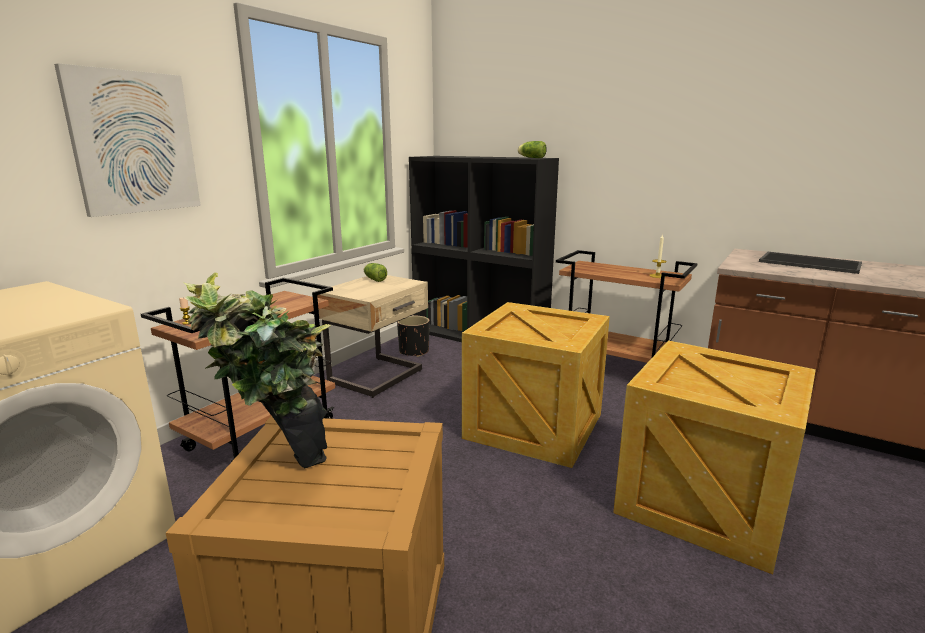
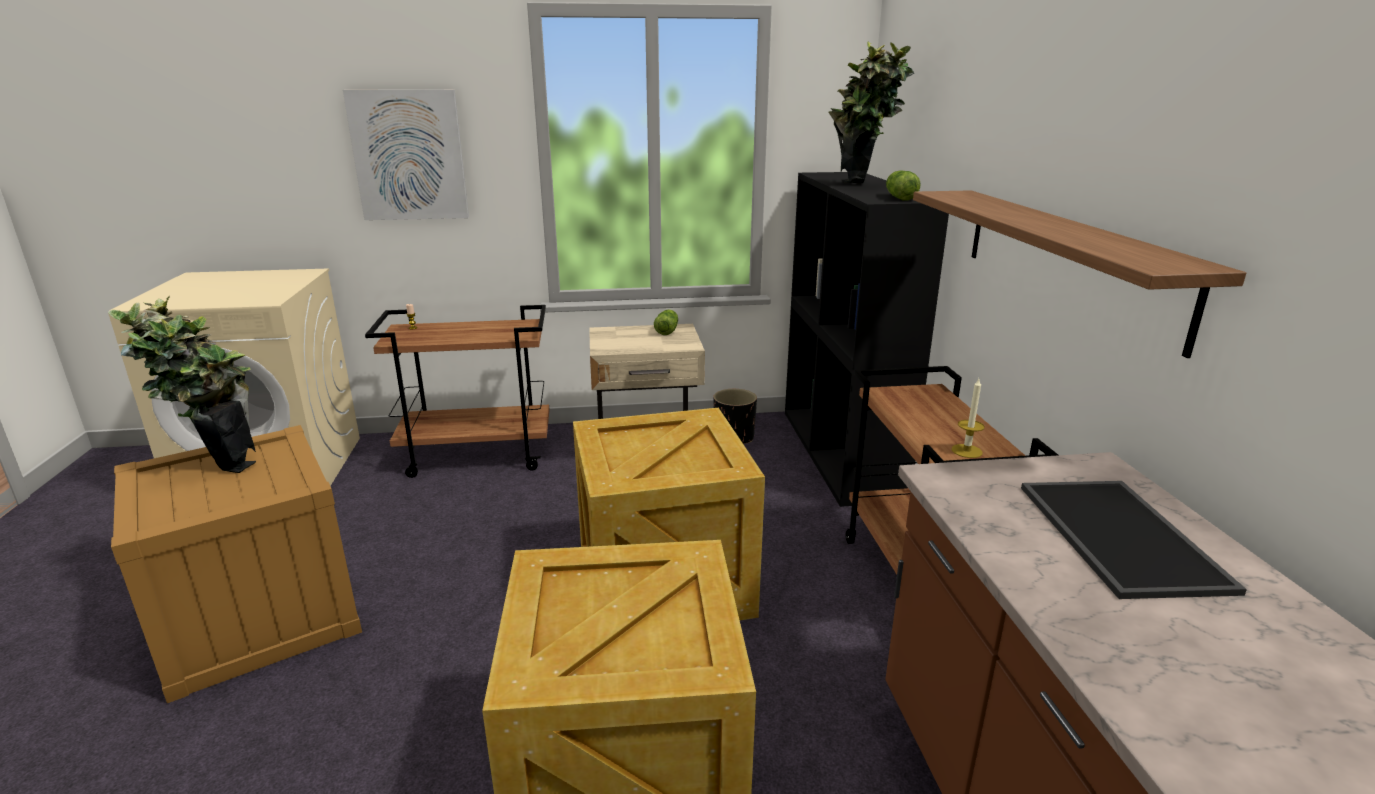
camera: 50 degrees right, 5 degrees up
(484, 157) = (862, 186): none -> potted plant
(673, 169) = (1065, 259): none -> shelf

